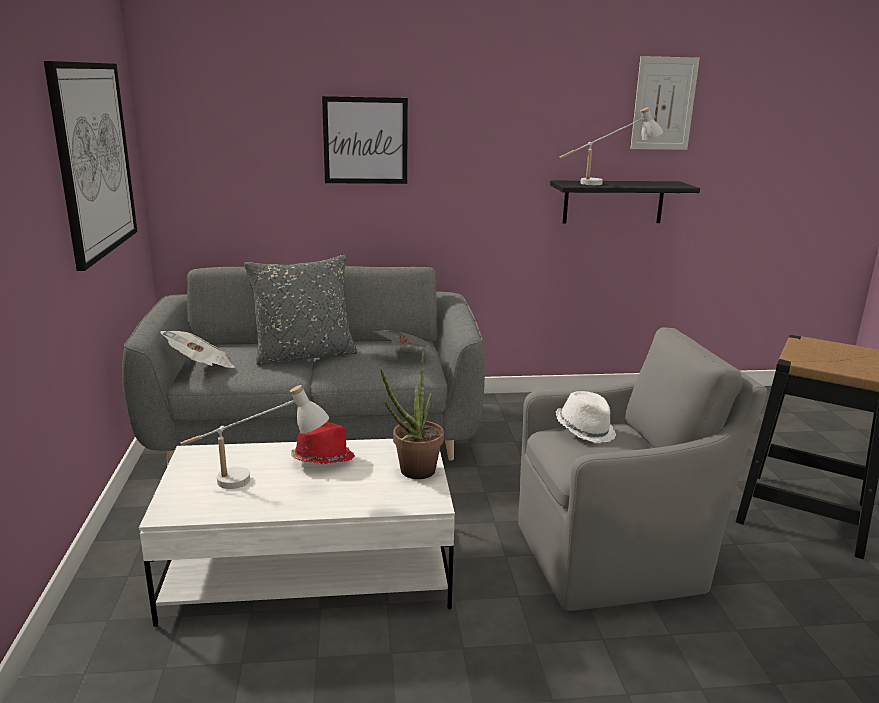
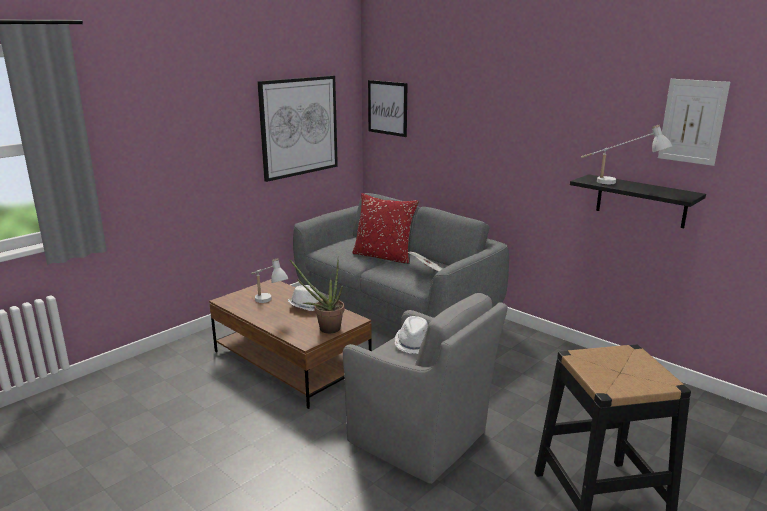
camera: 50 degrees right, 0 degrees up
(201, 366) = (330, 246): newspaper -> none
(304, 355) = (384, 256): grey pillow -> red pillow
(310, 568) = (291, 362): white coffee table -> brown coffee table
(322, 459) = (306, 306): red hat -> white hat
(365, 140) = (467, 128): picture -> picture (387, 108)

